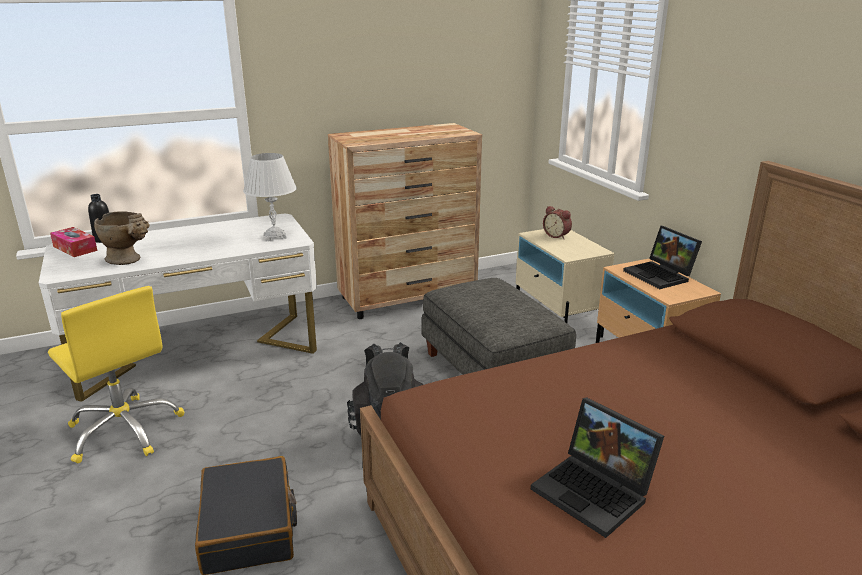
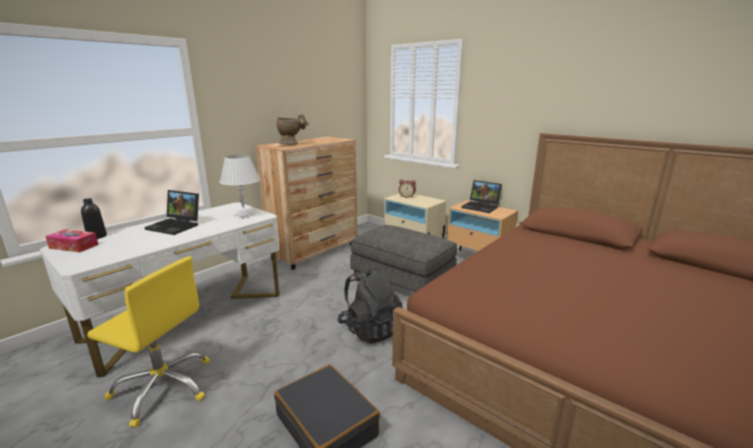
camera: 25 degrees left, 5 degrees down
(129, 260) = (137, 246): beige vase -> beige vase (292, 144)
(595, 492) = (596, 314): laptop -> laptop (176, 226)

